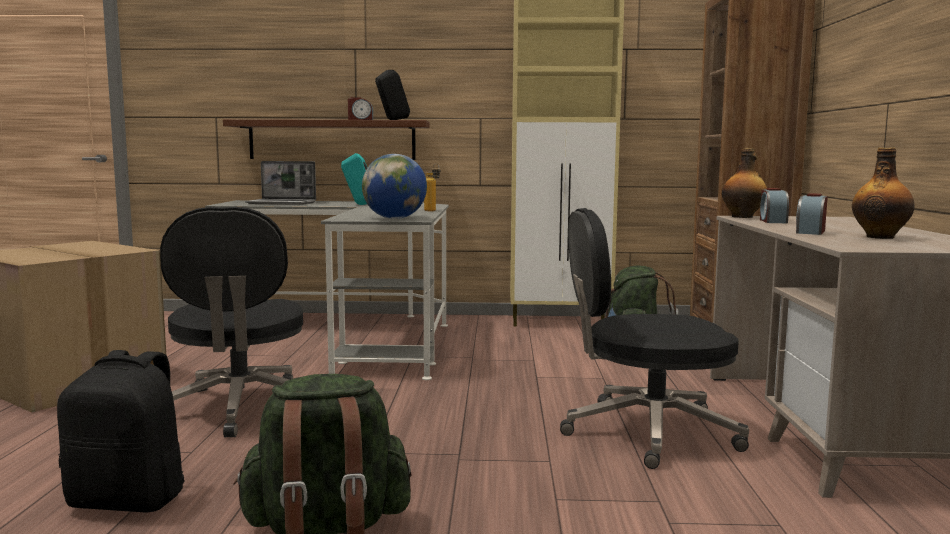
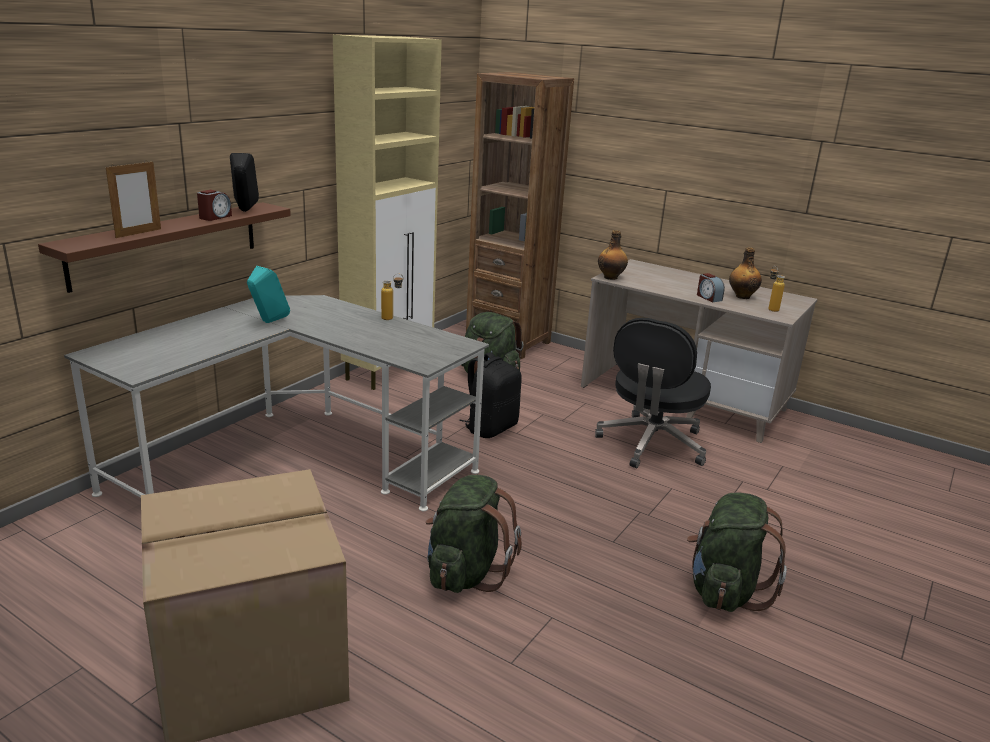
camera: 60 degrees left, 15 degrees up
(129, 500) = (632, 662): black backpack -> black backpack (490, 428)
(240, 409) = (466, 573): black office chair -> green backpack
(282, 203) = (181, 346): laptop -> none
(288, 119) = (138, 233): none -> picture frame
(394, 218) = (447, 347): globe -> none
(772, 221) = (645, 282): alarm clock -> none
(876, 244) = (770, 308): none -> bottle

